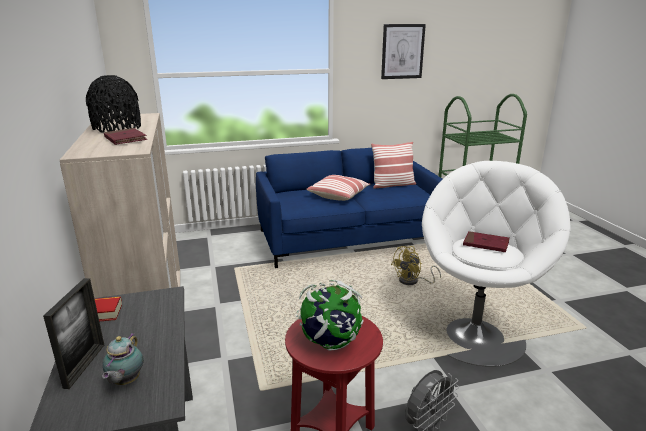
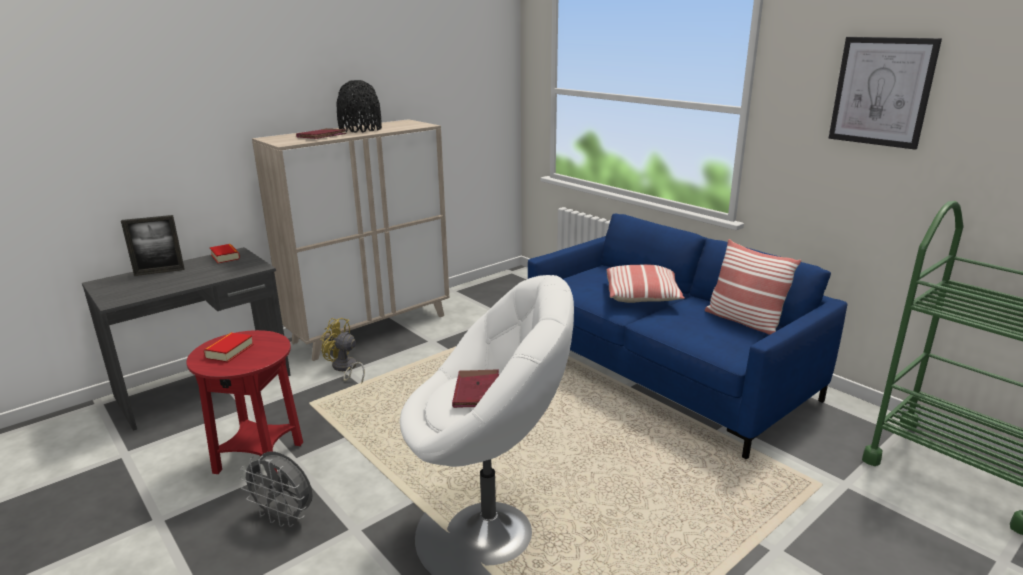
camera: 65 degrees right, 0 degrees up
(125, 382) = (139, 286): teapot -> none
(330, 342) = (229, 351): globe -> book
(412, 281) = (592, 450): yellow fan -> yellow fan (345, 368)

